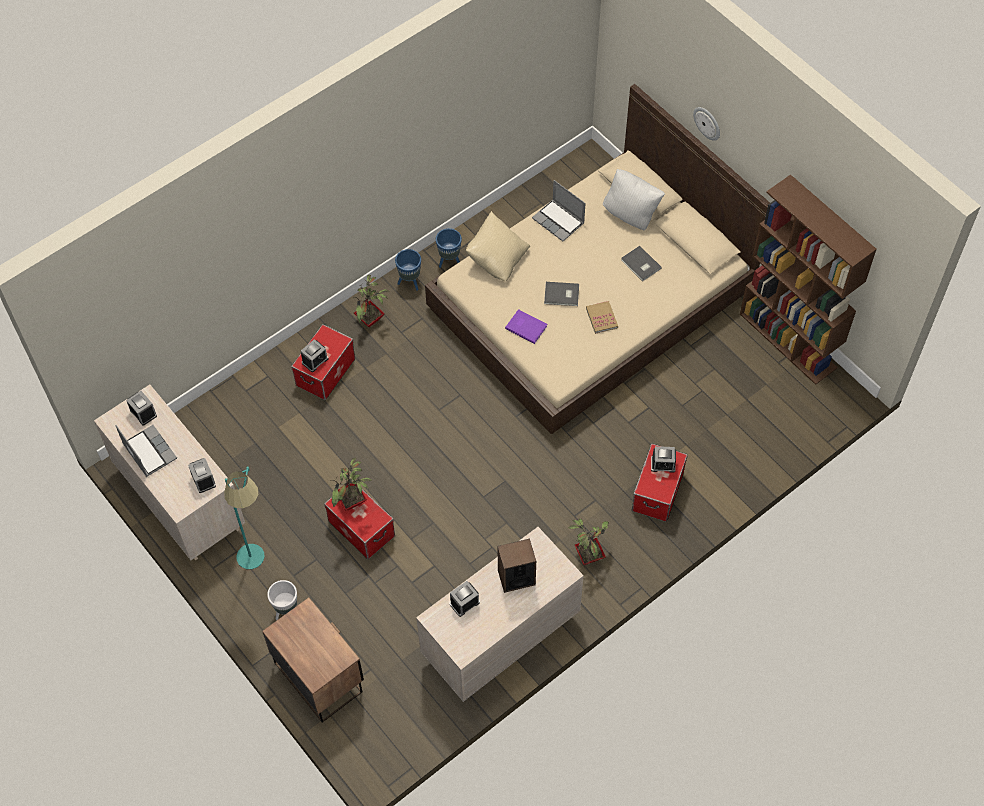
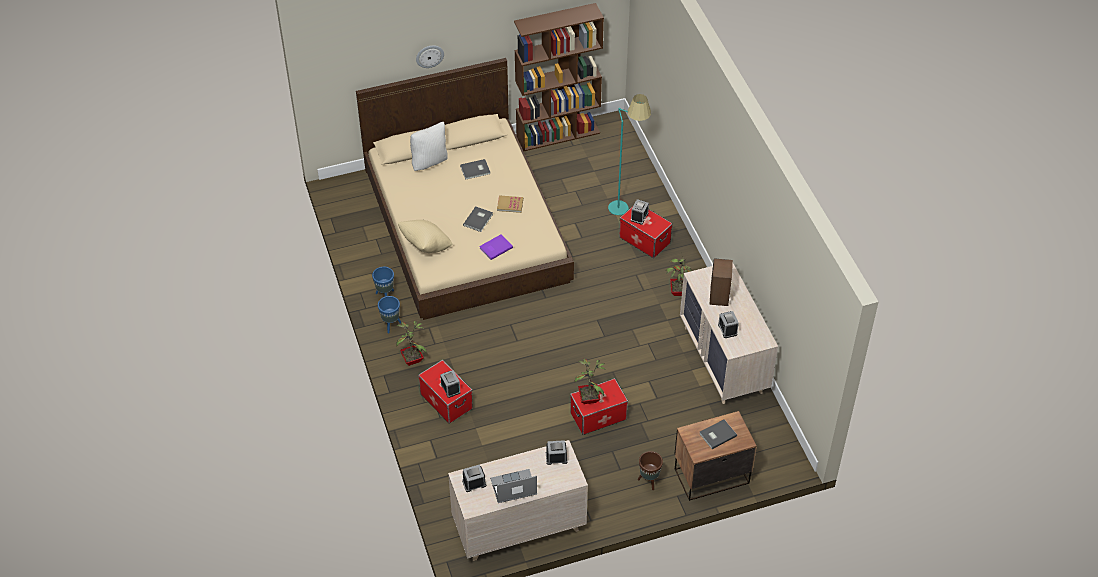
camera: 70 degrees left, 10 degrees down
(259, 564) = (601, 489): turquoise floor lamp -> turquoise floor lamp (626, 204)
(287, 611) = (649, 481): white planter -> brown planter
(313, 644) = (717, 434): none -> grey book
(559, 221) = (411, 201): laptop -> none

